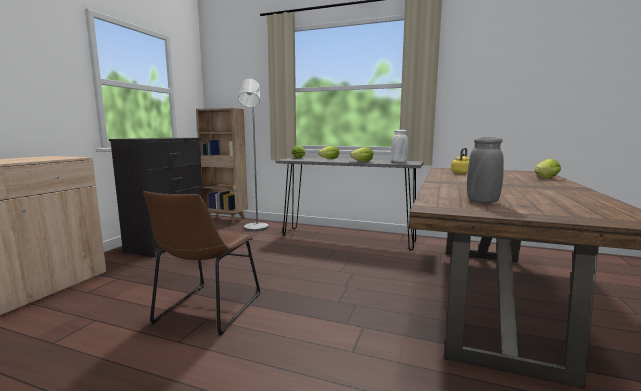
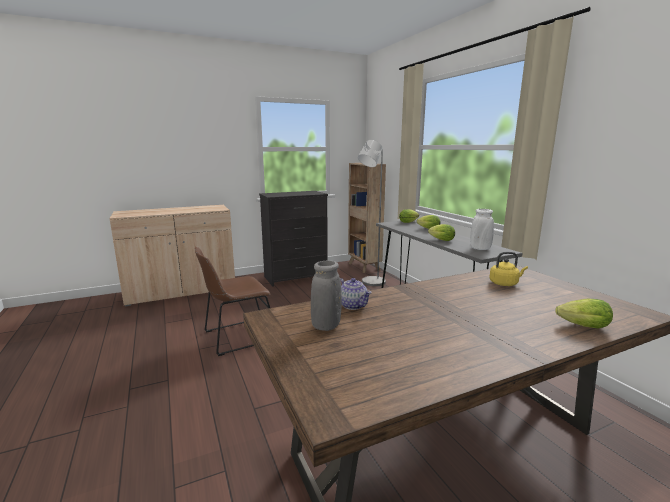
camera: 45 degrees right, 5 degrees up
(448, 192) = (353, 305): none -> teapot

